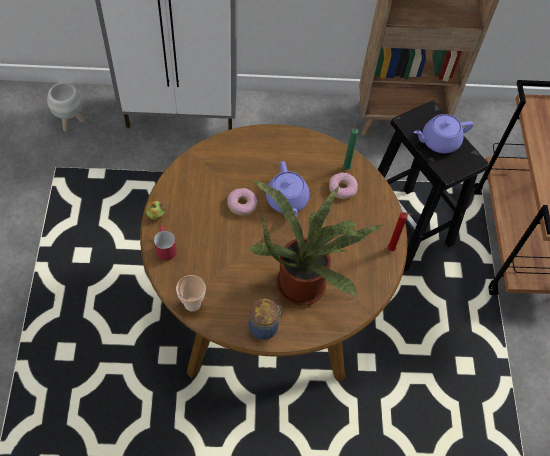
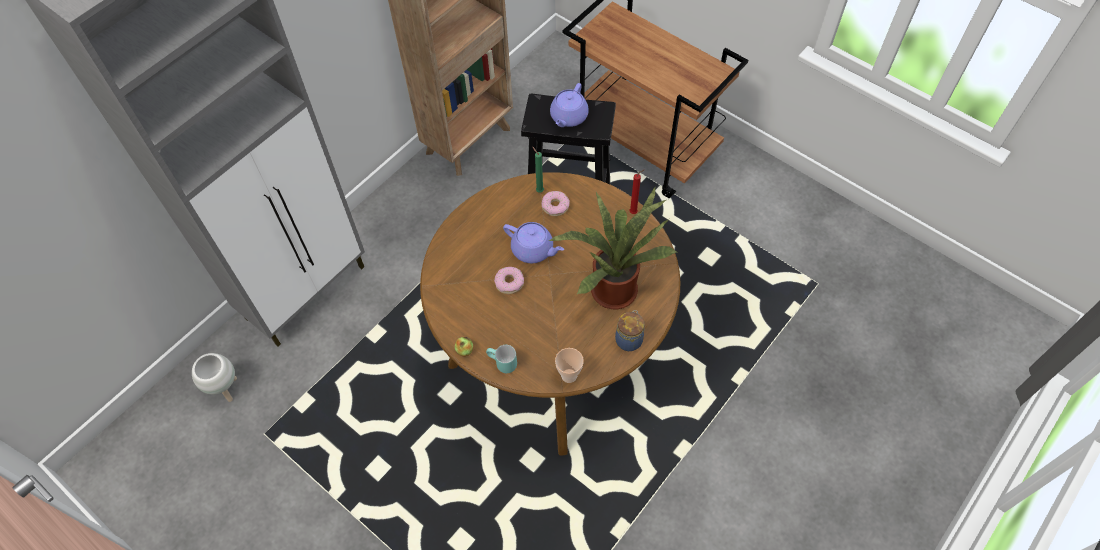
camera: 45 degrees left, 0 degrees up
(164, 248) = (501, 364): red mug -> turquoise mug

